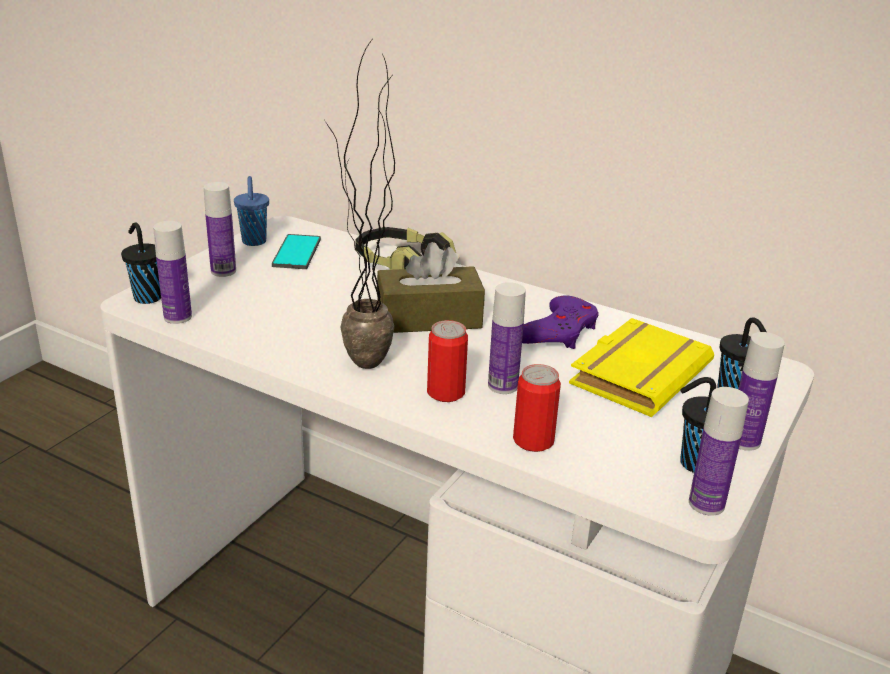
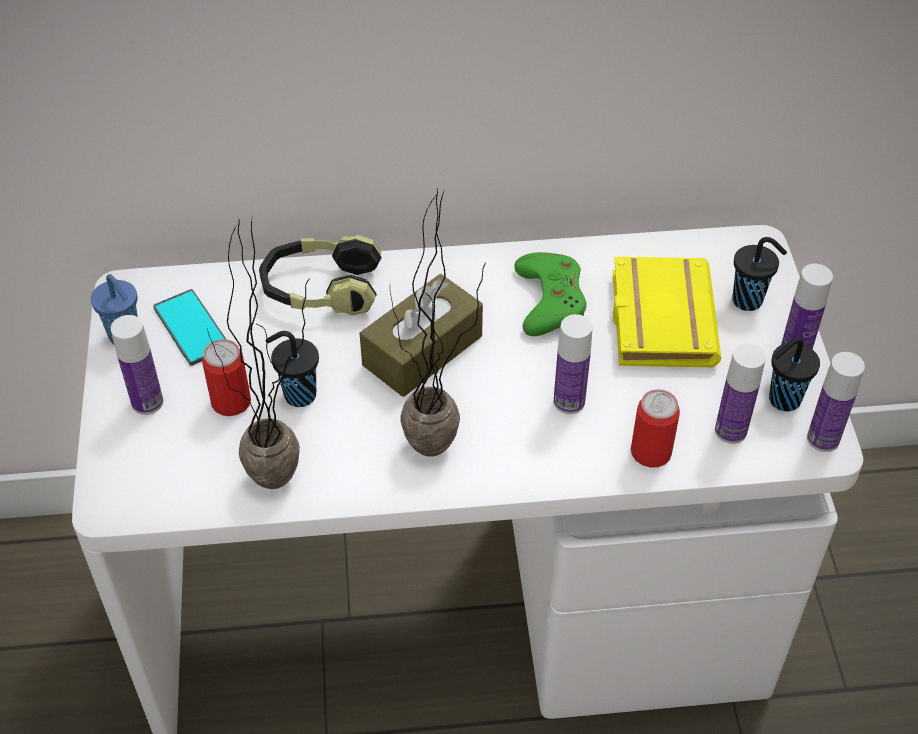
camera: 35 degrees left, 20 degrees up
(147, 297) = (114, 490): black cup -> black cup (298, 395)
(178, 317) = (182, 498): bottle -> bottle (730, 431)
(244, 341) = (287, 489): none -> potted plant
(446, 392) = (532, 440): can -> can (231, 402)
(559, 331) = (549, 299): purple game controller -> green game controller

